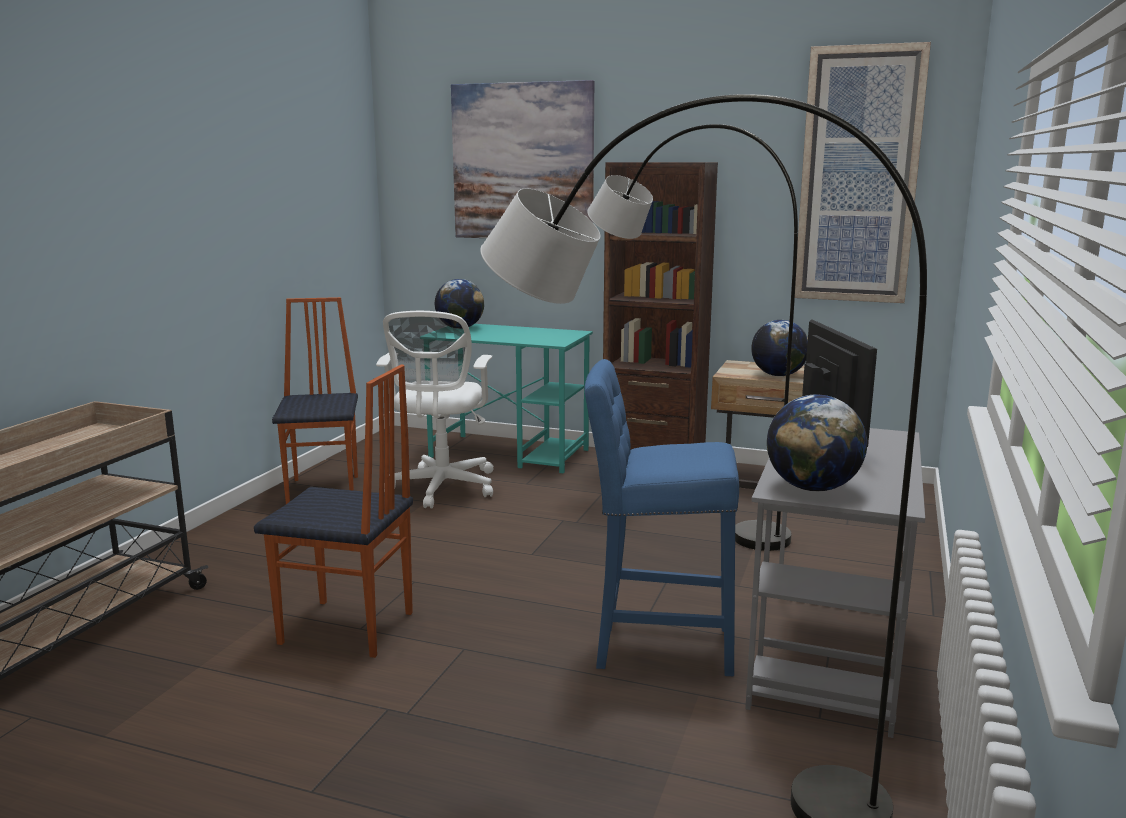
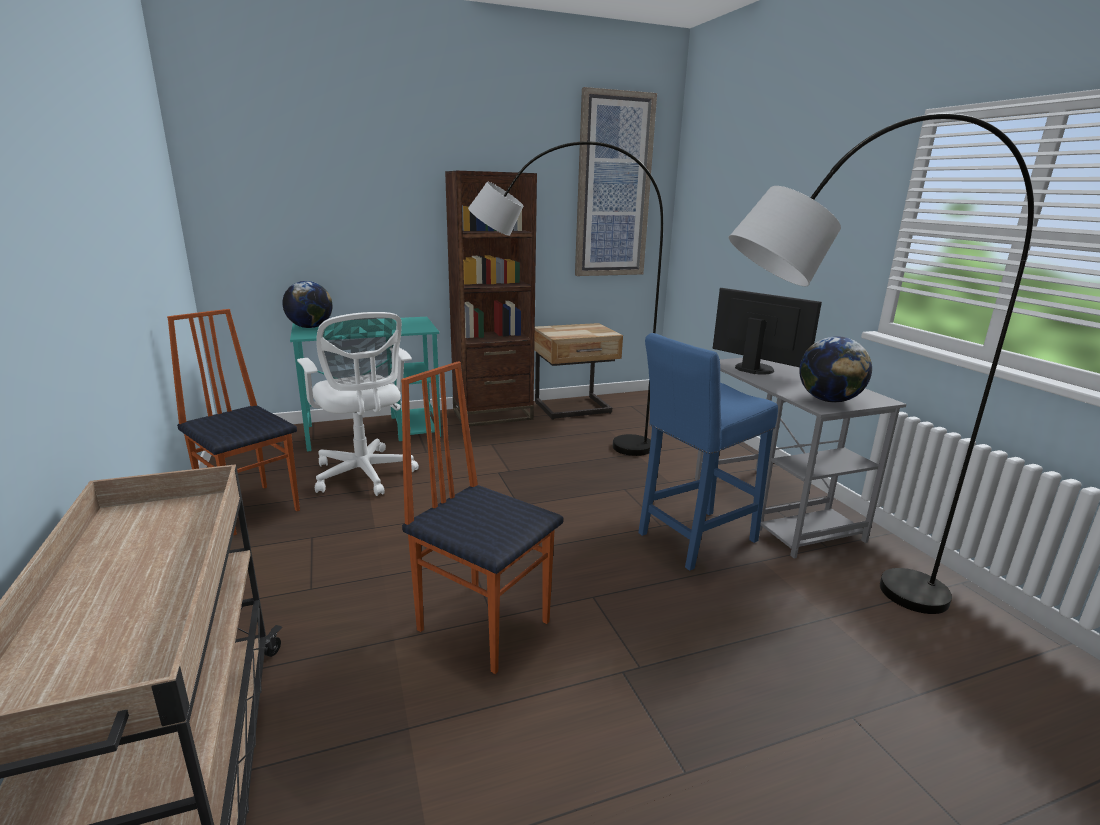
camera: 40 degrees left, 5 degrees up
(347, 629) = (484, 624): chair -> chair turned 120 degrees counterclockwise
(522, 162) = (347, 168): picture -> none
(778, 375) = (587, 332): globe -> none

